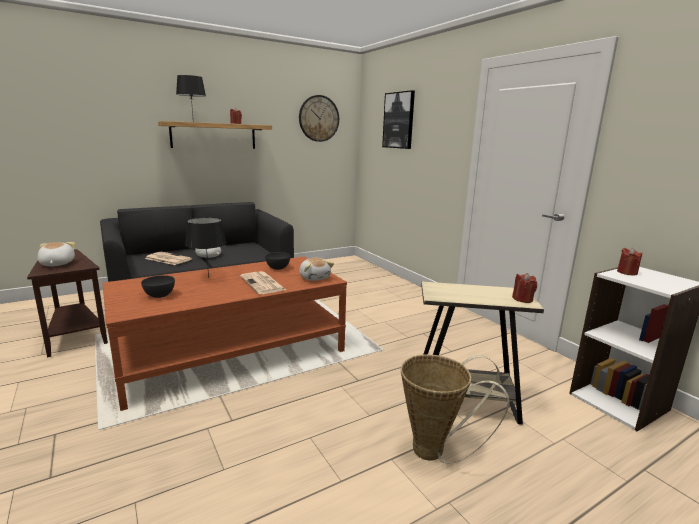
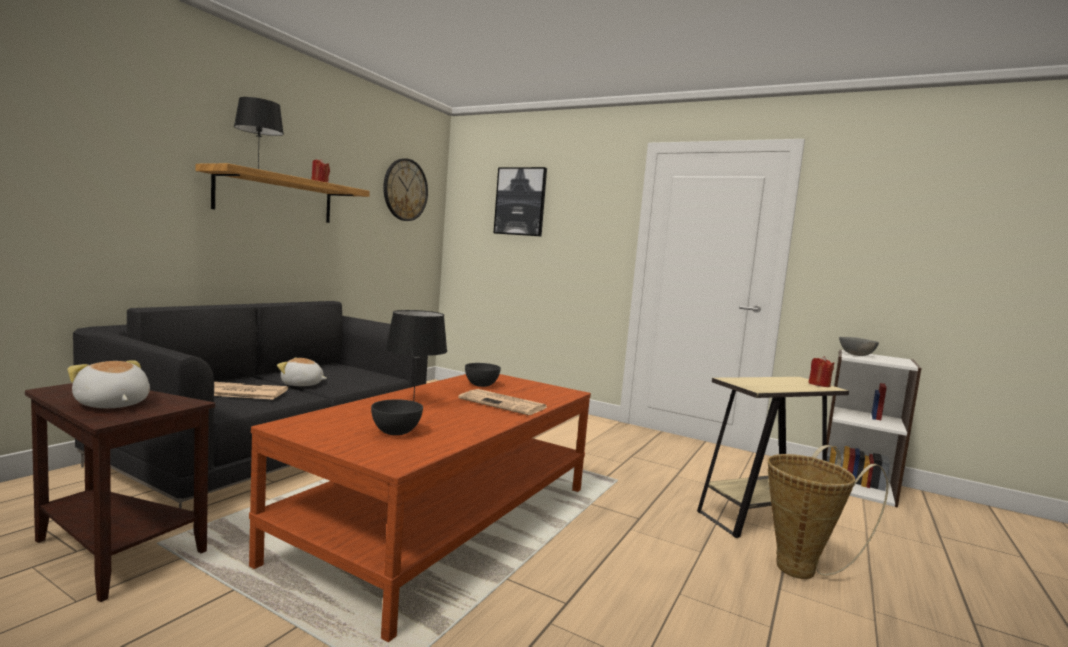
camera: 30 degrees left, 10 degrees down
(314, 278) = (548, 392): plush toy -> none
(627, 272) = (856, 355): red candle -> grey bowl

